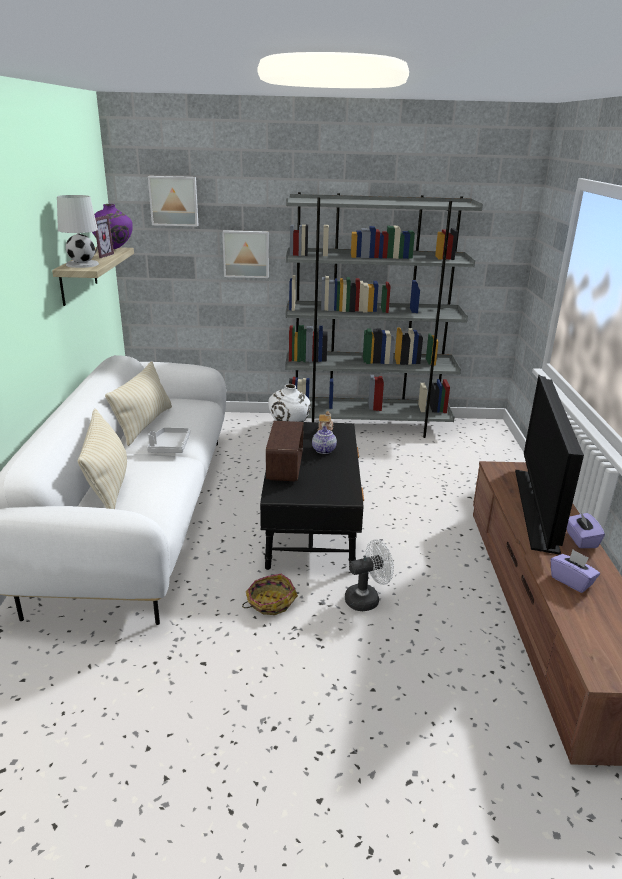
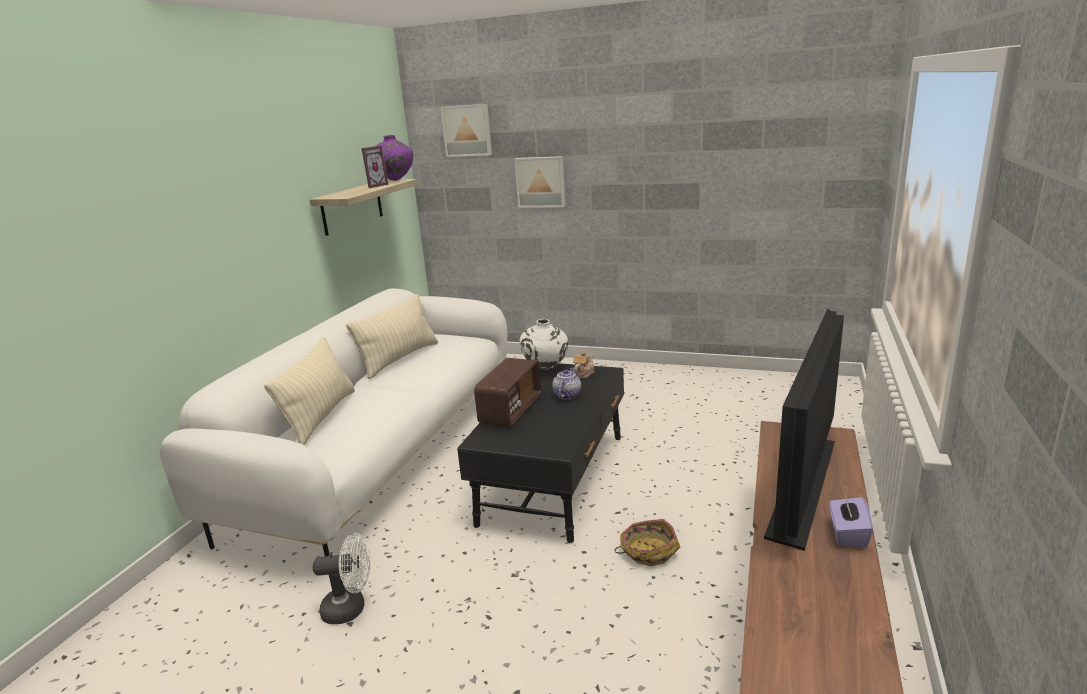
camera: 20 degrees right, 5 degrees down
(82, 264) = (344, 194): white table lamp -> none
(169, 446) = (408, 382): grey tray -> none
(270, 602) = (458, 565): basket -> basket (648, 551)
(367, 426) = (677, 377): grey bookcase -> none
(367, 599) = (570, 577): white fan -> white fan (351, 608)
(571, 581) = (800, 589): purple tissue box -> none

